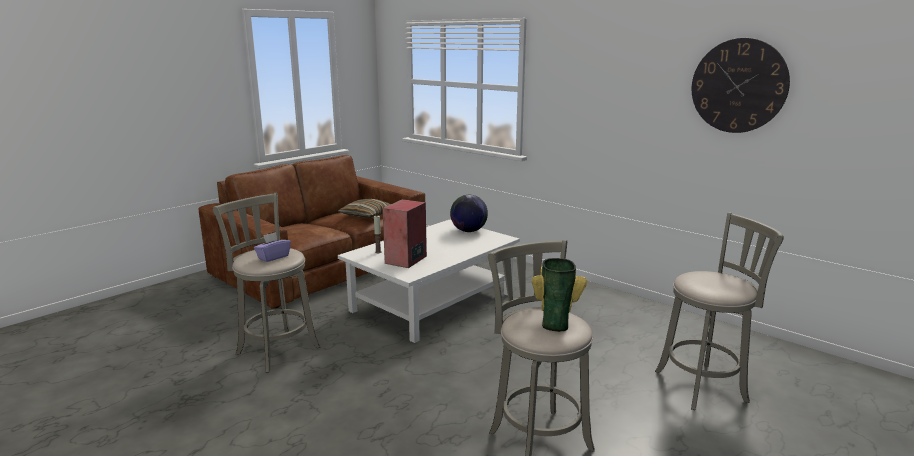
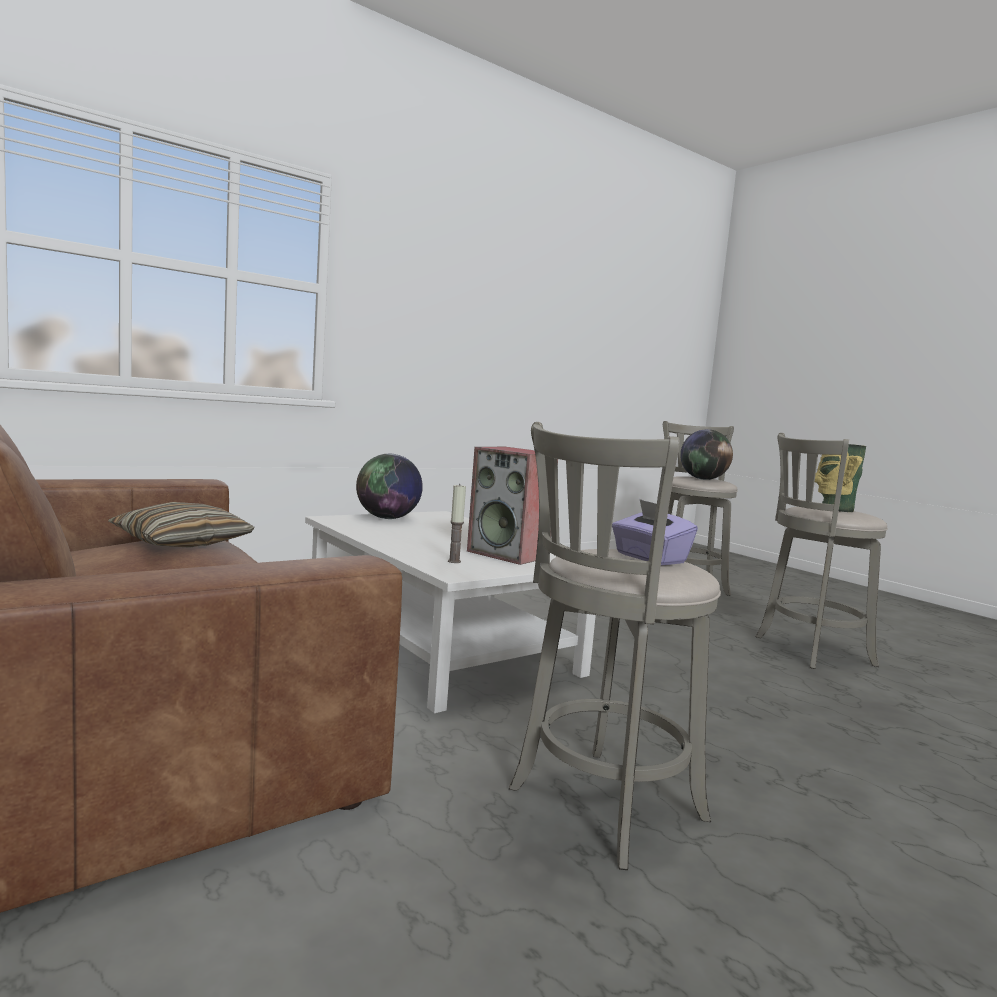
camera: 80 degrees left, 10 degrees down
(707, 282) = (703, 479): none -> globe
(738, 86) = (572, 313): wall clock -> none

